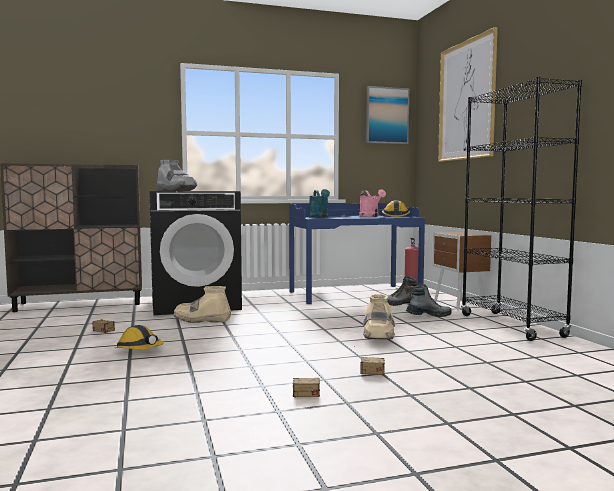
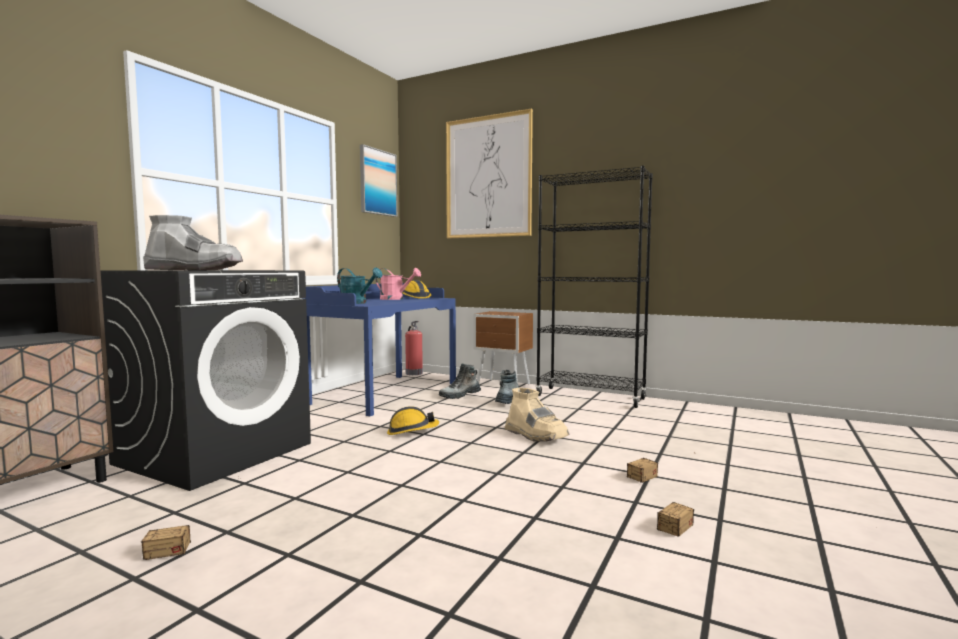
camera: 45 degrees left, 0 degrees up
(139, 350) = (334, 558): hard hat -> hard hat (412, 431)
(202, 320) = (294, 474): beige boot -> none

